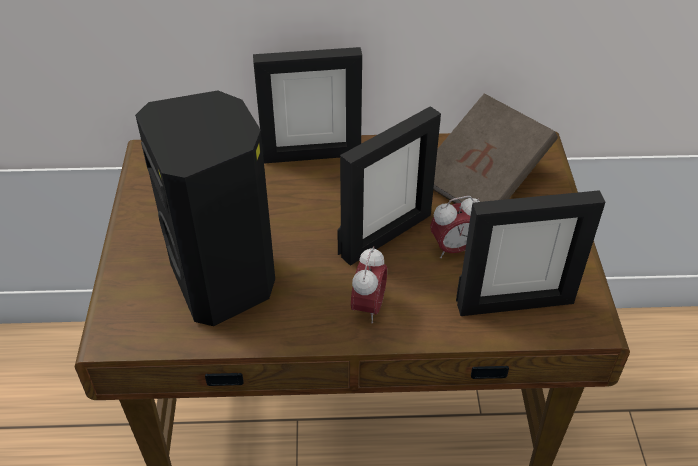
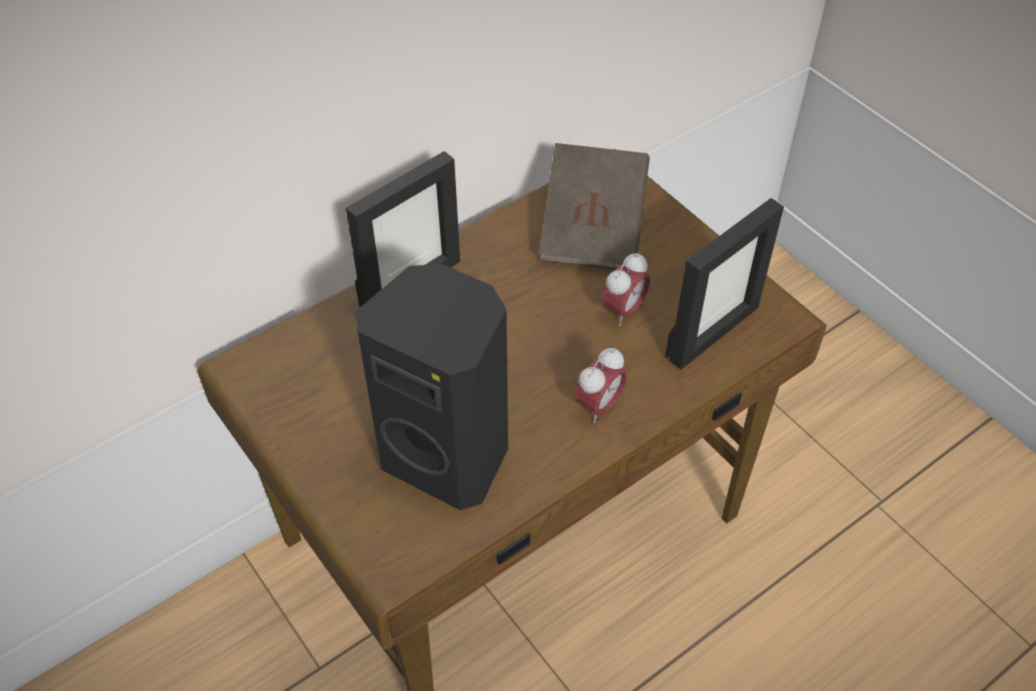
camera: 35 degrees left, 5 degrees up
(368, 307) = (598, 406): alarm clock -> alarm clock turned 60 degrees clockwise
(385, 234) = (552, 329): picture frame -> none

